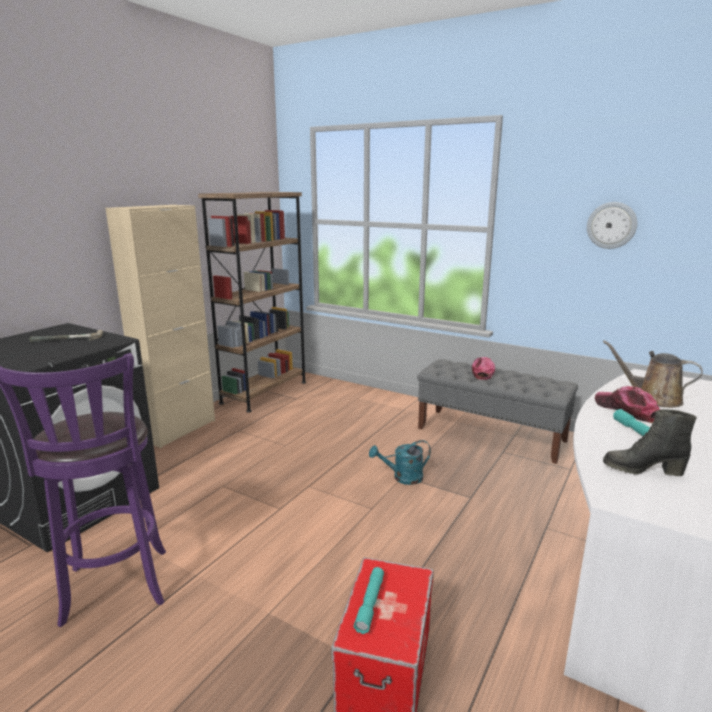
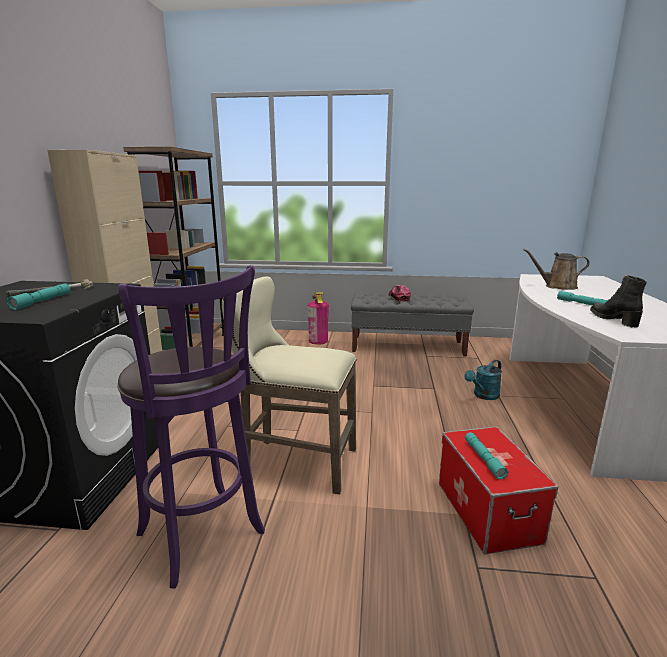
camera: 25 degrees left, 0 degrees up
(43, 350) = (42, 301): none -> turquoise flashlight
(247, 541) = (294, 461): none -> beige stool
(393, 407) = (318, 341): none -> fire extinguisher
(402, 478) = (374, 386): turquoise watering can -> turquoise watering can (483, 396)
(611, 225) = (479, 175): wall clock -> none
(626, 410) = (554, 294): cap -> none
(642, 469) = (613, 319): black boot -> black boot turned 90 degrees clockwise

